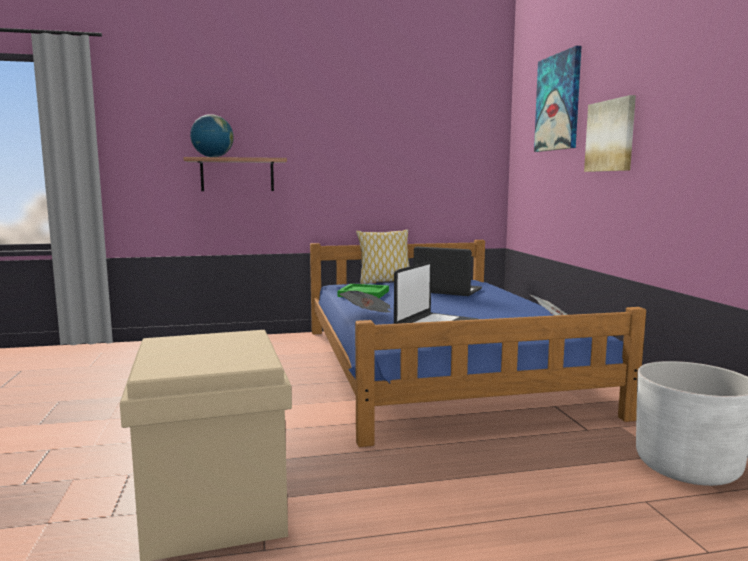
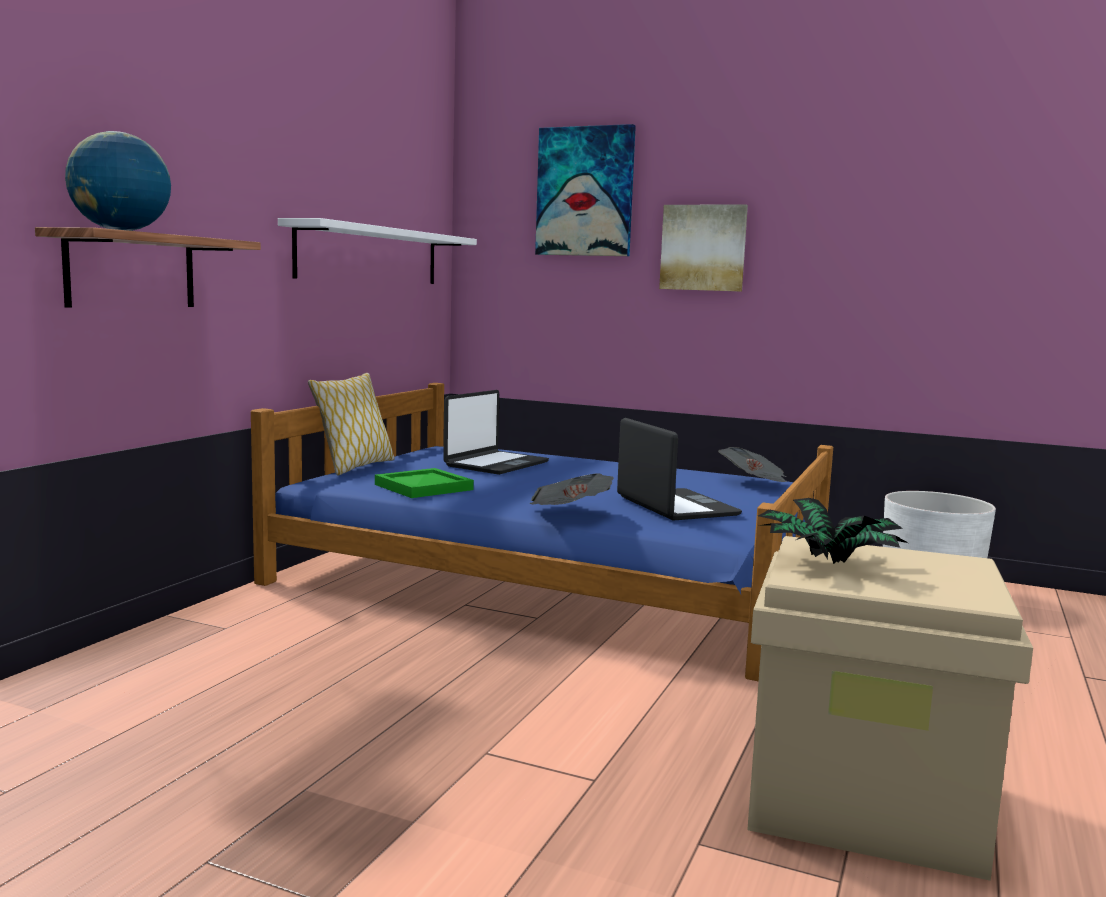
camera: 55 degrees left, 0 degrees up
(203, 341) = (826, 563): none -> potted plant
(417, 160) = (370, 255): none -> white shelf
(447, 291) = (495, 464): laptop -> laptop turned 150 degrees clockwise

